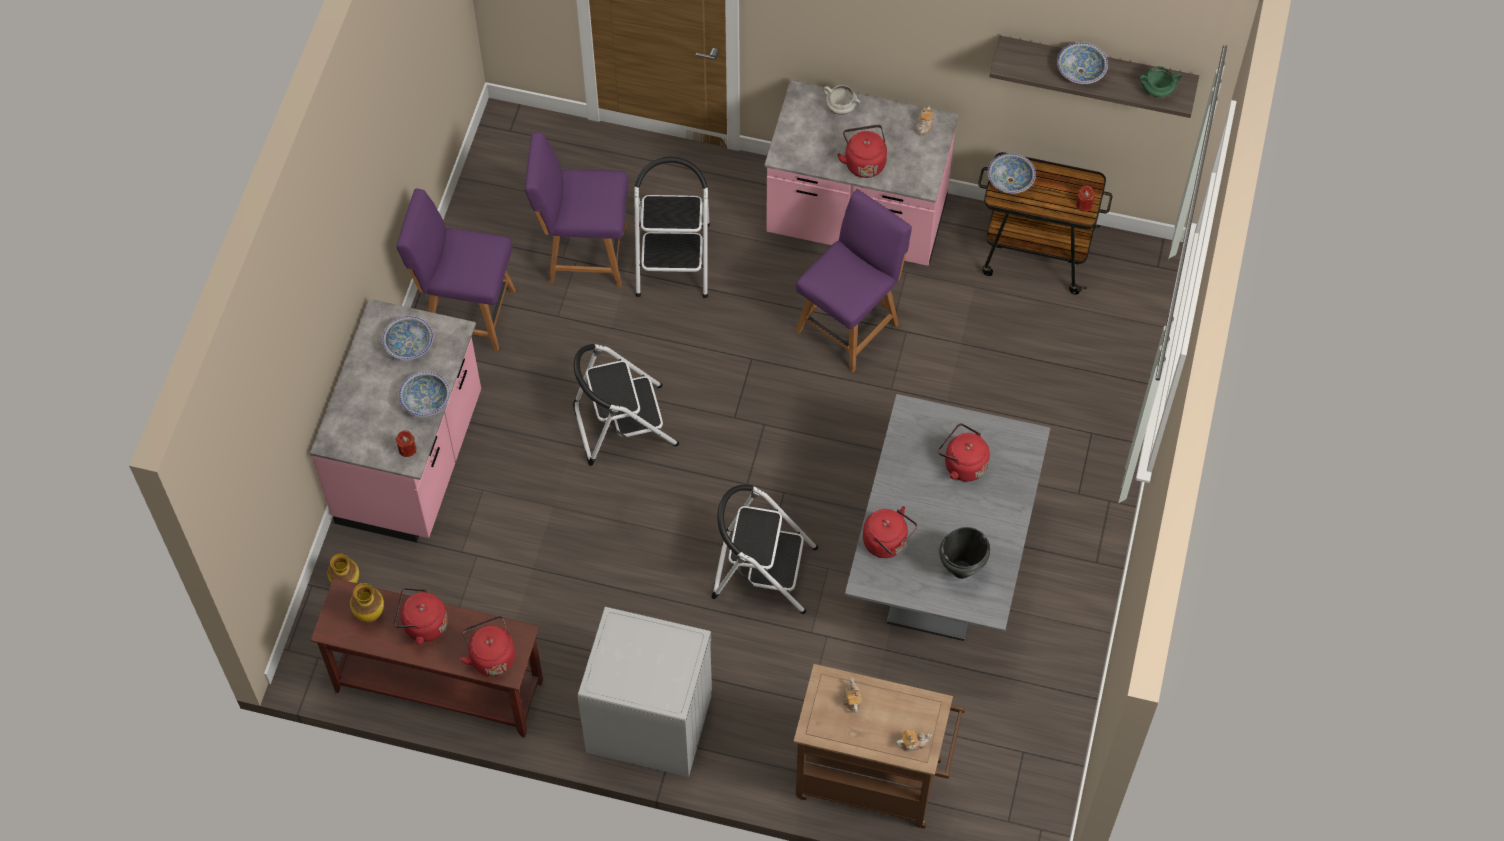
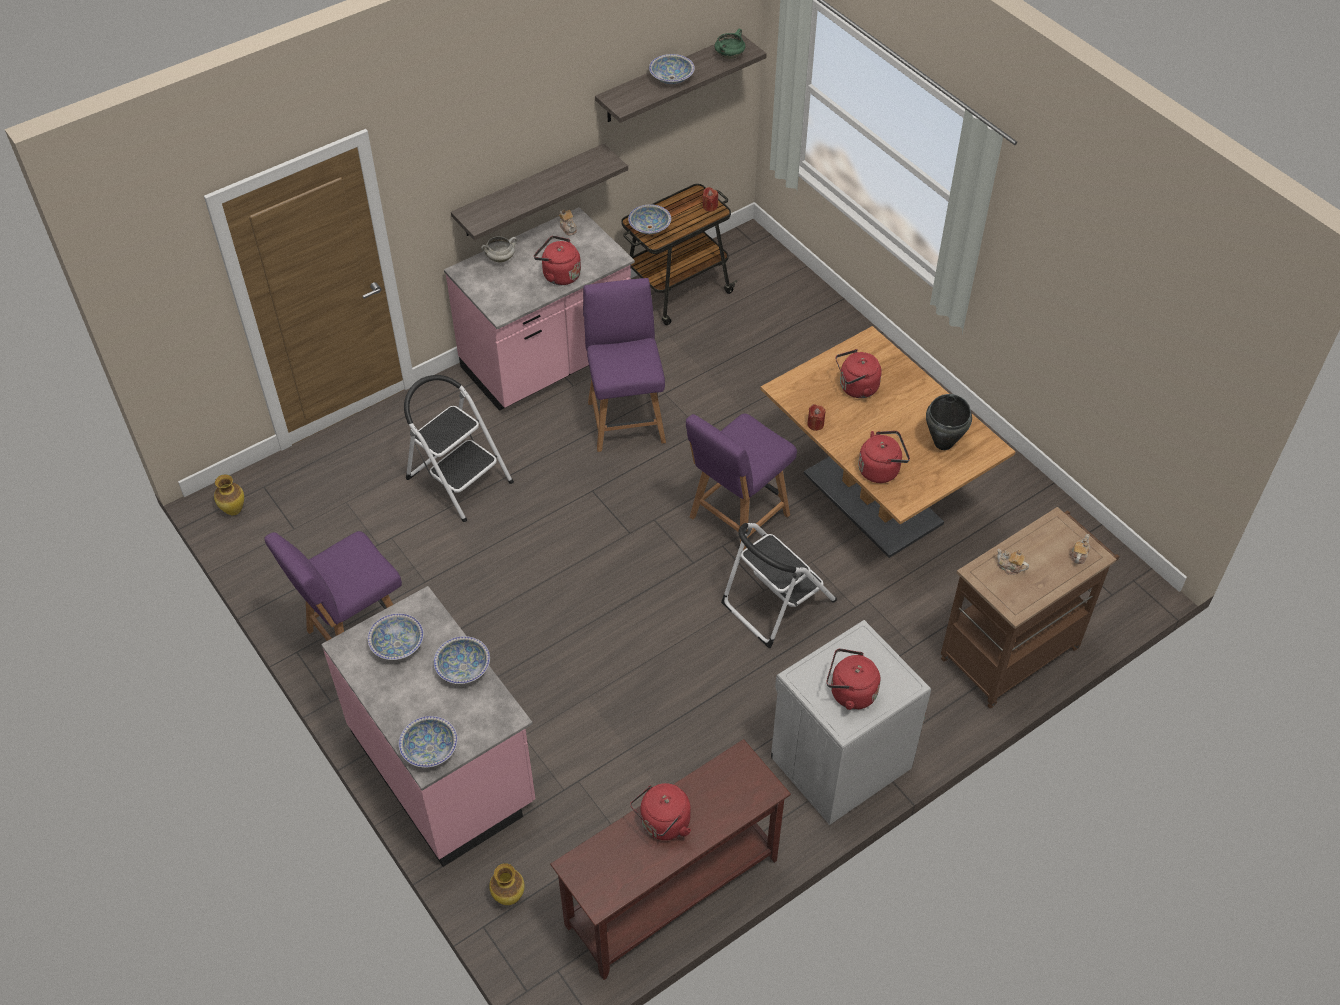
camera: 50 degrees left, 10 degrees down
(343, 433) = (429, 749): none -> bowl
(370, 614) = (614, 858): vase -> vase (233, 511)
(407, 449) = (495, 712): red candle -> red candle (815, 424)
(491, 655) = (740, 792): red kettle -> red kettle (849, 692)
(584, 254) = (391, 529): purple chair -> purple chair (737, 518)
(621, 425) = (563, 605): step ladder -> none
(905, 71) = (530, 191): none -> shelf
(940, 568) = (872, 498): grey dining table -> brown dining table

